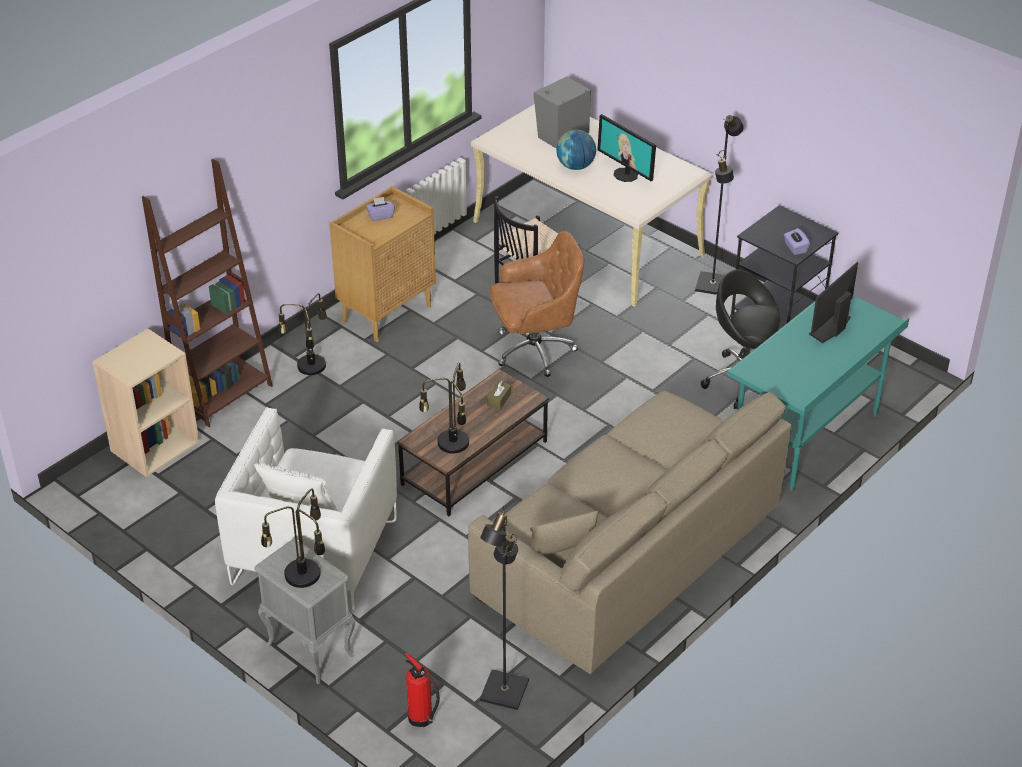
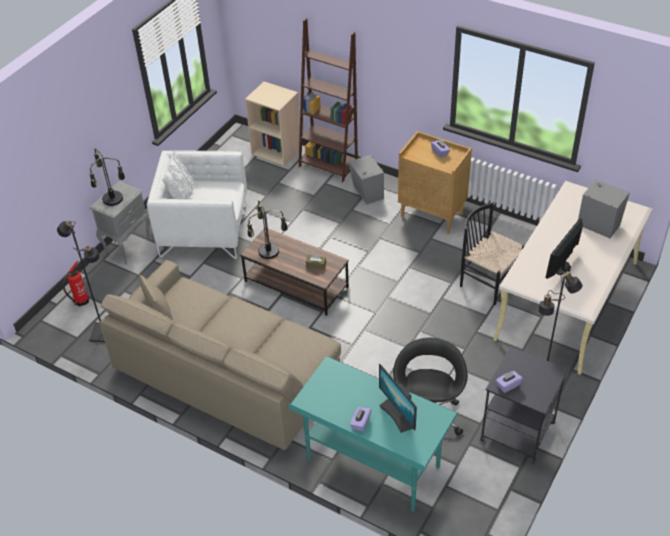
camera: 80 degrees right, 5 degrees up
(311, 365) = (367, 193): table lamp -> grey speaker
(535, 350) = (420, 293): brown office chair -> none
(575, 166) = (557, 238): globe -> none
(831, 328) = (398, 415): monitor -> monitor turned 150 degrees counterclockwise
(839, 357) = (360, 423): none -> purple tissue box

